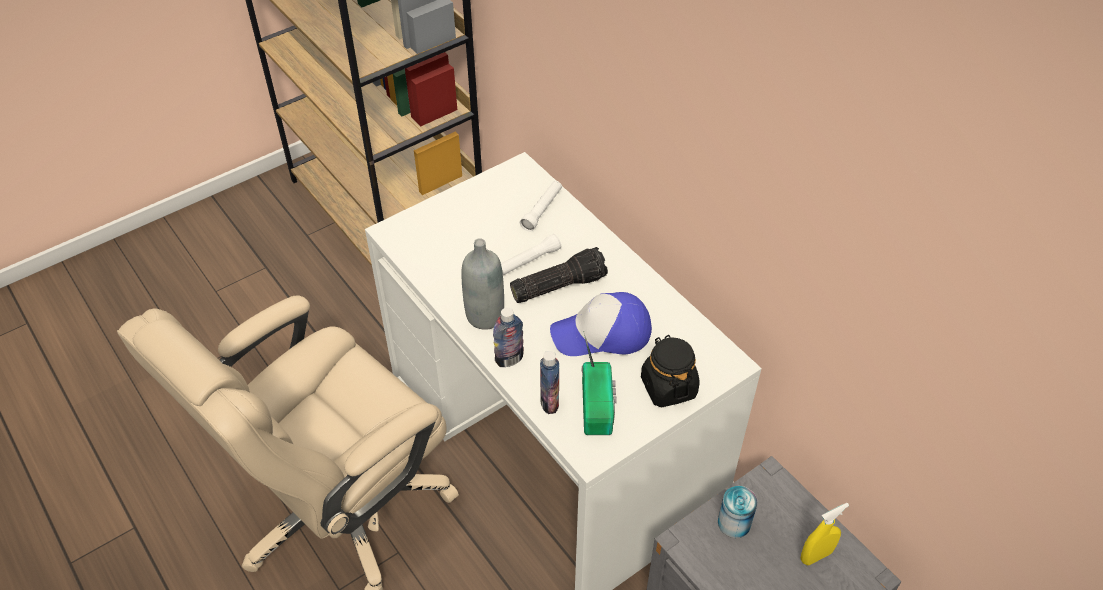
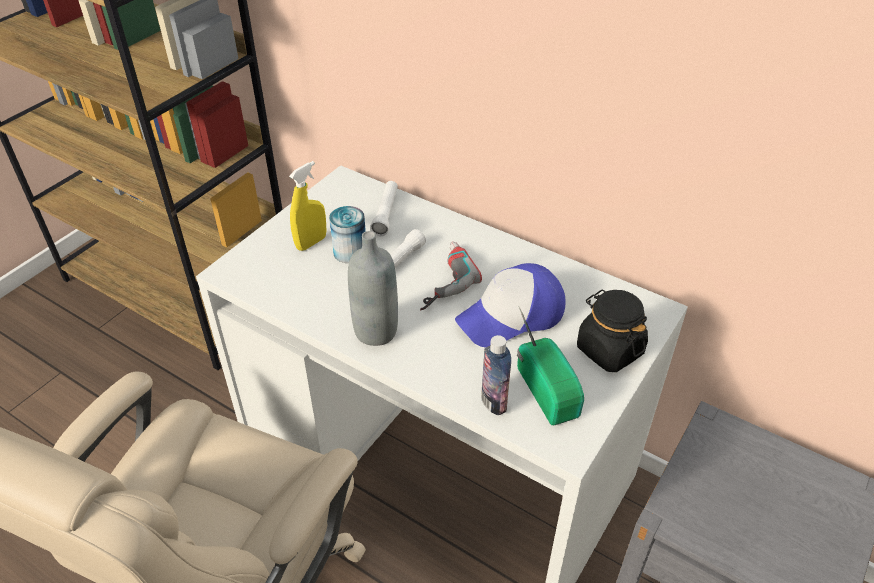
camera: 20 degrees left, 5 degrees down
(509, 359) = (425, 369): bottle -> none
(558, 285) = (440, 279): flashlight -> power drill
(734, 523) = (705, 480): can -> can (350, 252)
(816, 556) = (800, 487): yellow spray bottle -> yellow spray bottle (311, 242)

